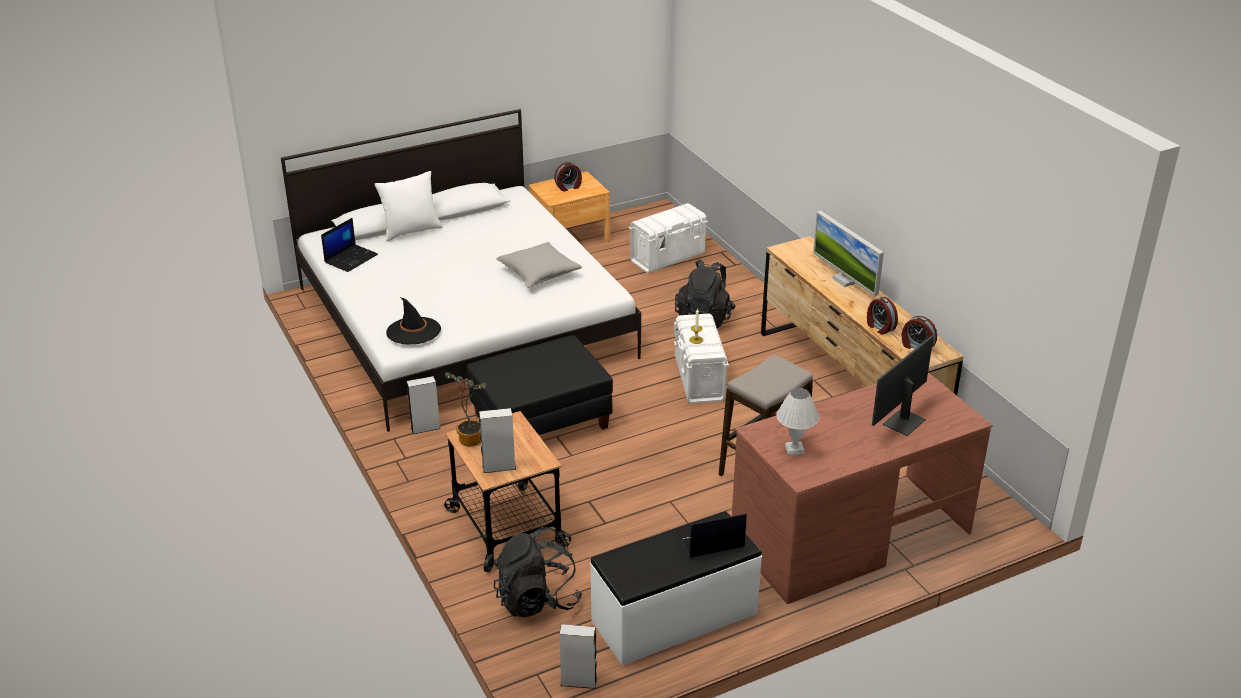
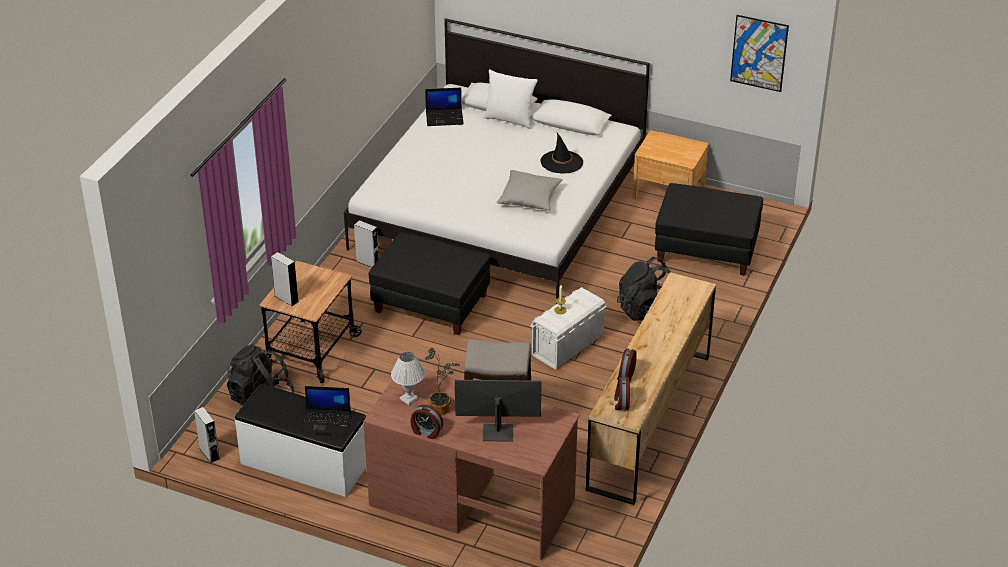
camera: 50 degrees right, 5 degrees up
(413, 331) = (394, 189): black hat -> black hat (561, 162)
(471, 437) = (302, 272): potted plant -> potted plant (442, 407)
(568, 187) = (672, 148): alarm clock -> alarm clock (426, 432)
(623, 51) = (759, 53): none -> picture
(668, 257) = (706, 249): white storage box -> black ottoman
(710, 540) = (327, 422): laptop -> laptop turned 150 degrees clockwise
(845, 280) = (672, 329): monitor -> none

